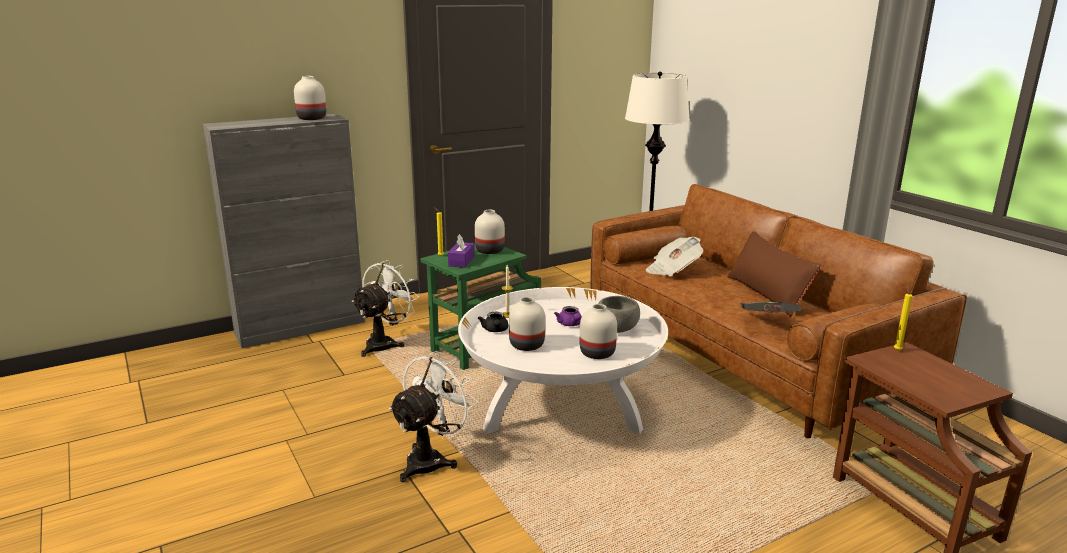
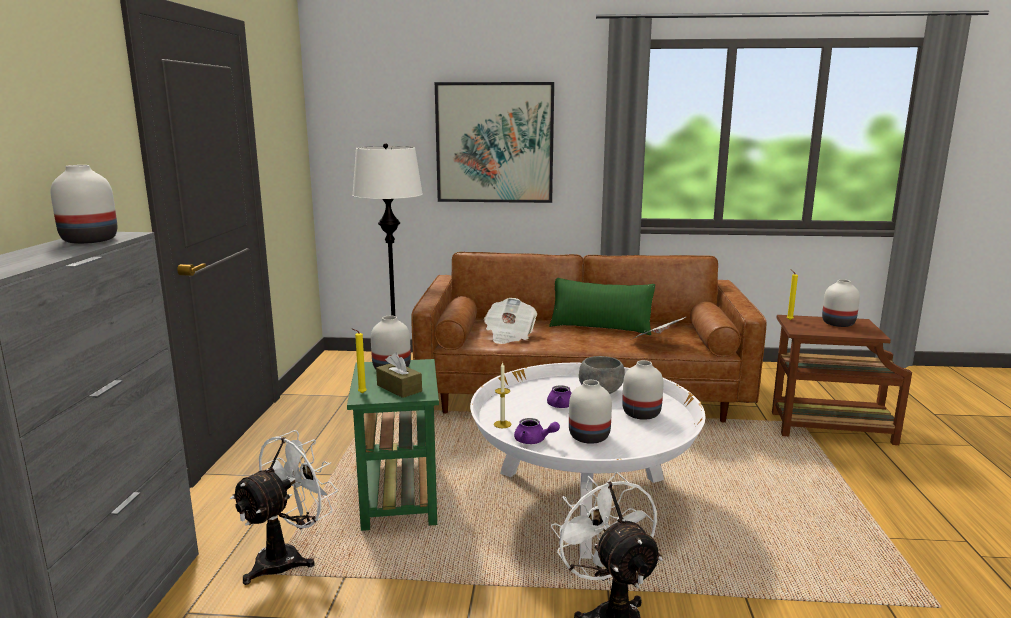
camera: 55 degrees left, 5 degrees down
(385, 343) = (288, 558): white fan -> white fan turned 60 degrees clockwise
(461, 261) = (399, 388): purple tissue box -> brown tissue box
(495, 330) = (534, 441): black teapot -> purple teapot
(767, 294) = (600, 327): brown pillow -> green pillow
(776, 80) = (494, 143): none -> picture
(943, 377) = (838, 324): none -> white vase

